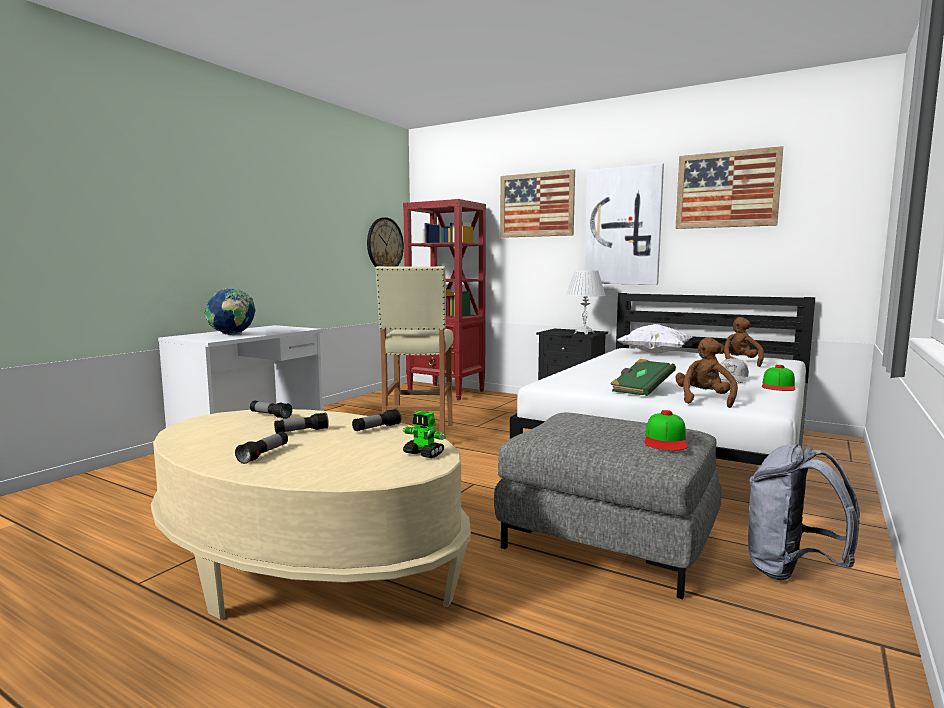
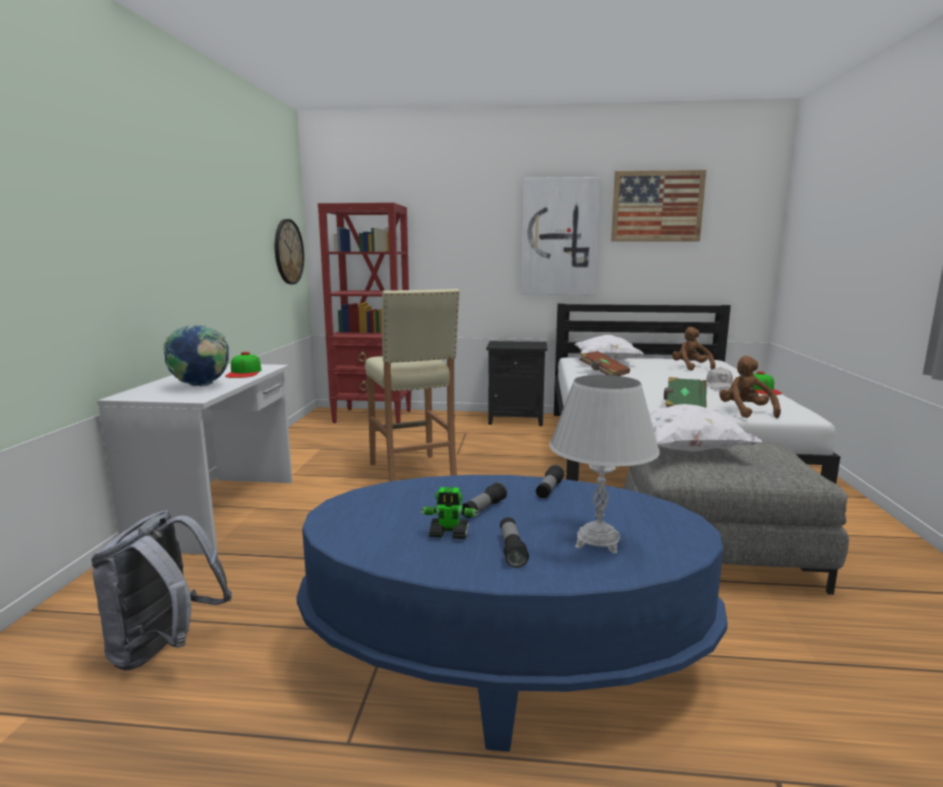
camera: 25 degrees left, 5 degrees up
(270, 415) = (401, 493): flashlight -> none
(306, 563) = (504, 654): beige coffee table -> blue coffee table
(424, 454) = (657, 514): toy robot -> toy robot (449, 534)
(536, 205) = (466, 211): picture -> none
(578, 422) = (686, 450): none -> white pillow
(584, 333) = (532, 345): white table lamp -> white table lamp (598, 541)
(626, 360) = (603, 373): none -> brown book
(666, 439) = (781, 457): cap -> cap (244, 372)
(792, 571) = (862, 548): grey backpack -> grey backpack (164, 649)

